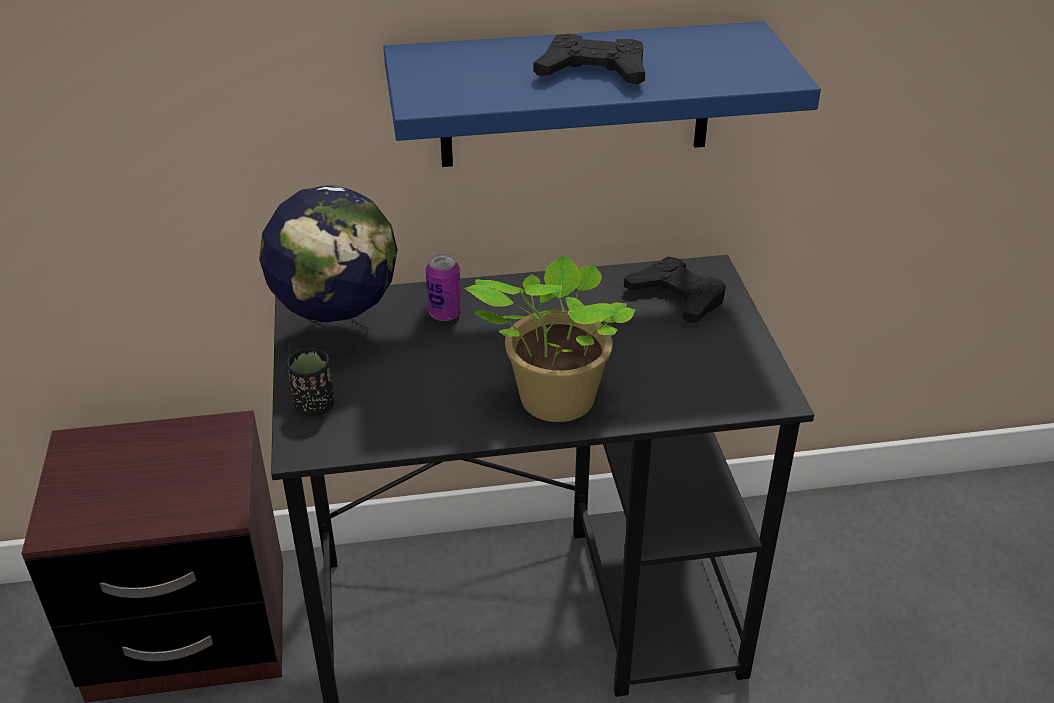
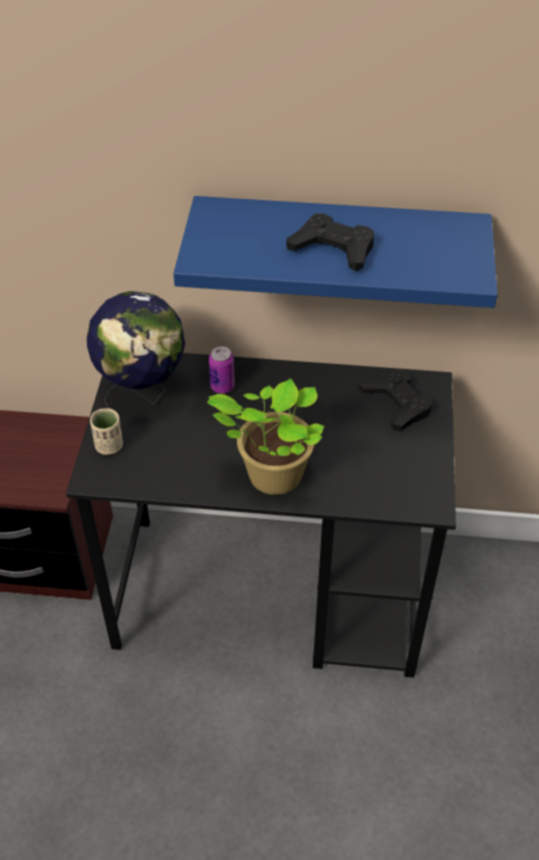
camera: 15 degrees right, 10 degrees up
(314, 406) = (109, 446): black cup -> beige cup

